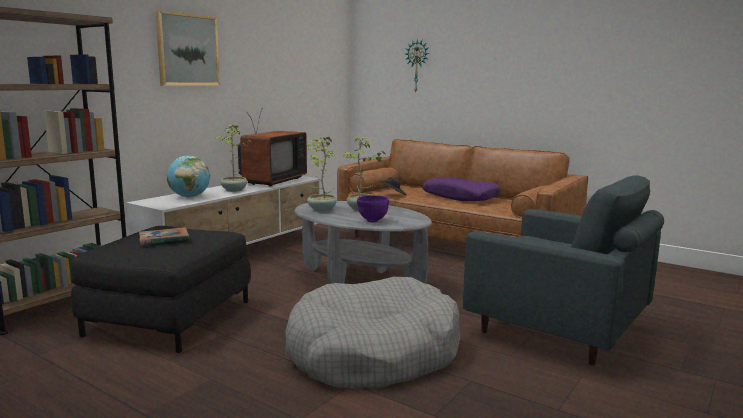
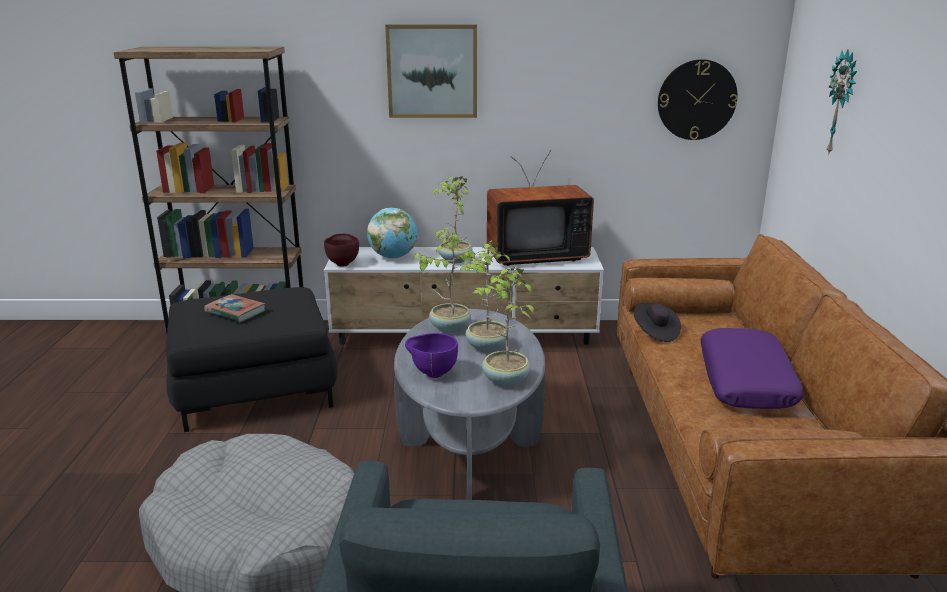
camera: 55 degrees right, 10 degrees up
(166, 205) = (343, 263): none -> brown bowl
(321, 75) = (696, 100): none -> wall clock
(405, 214) = (505, 381): none -> potted plant

